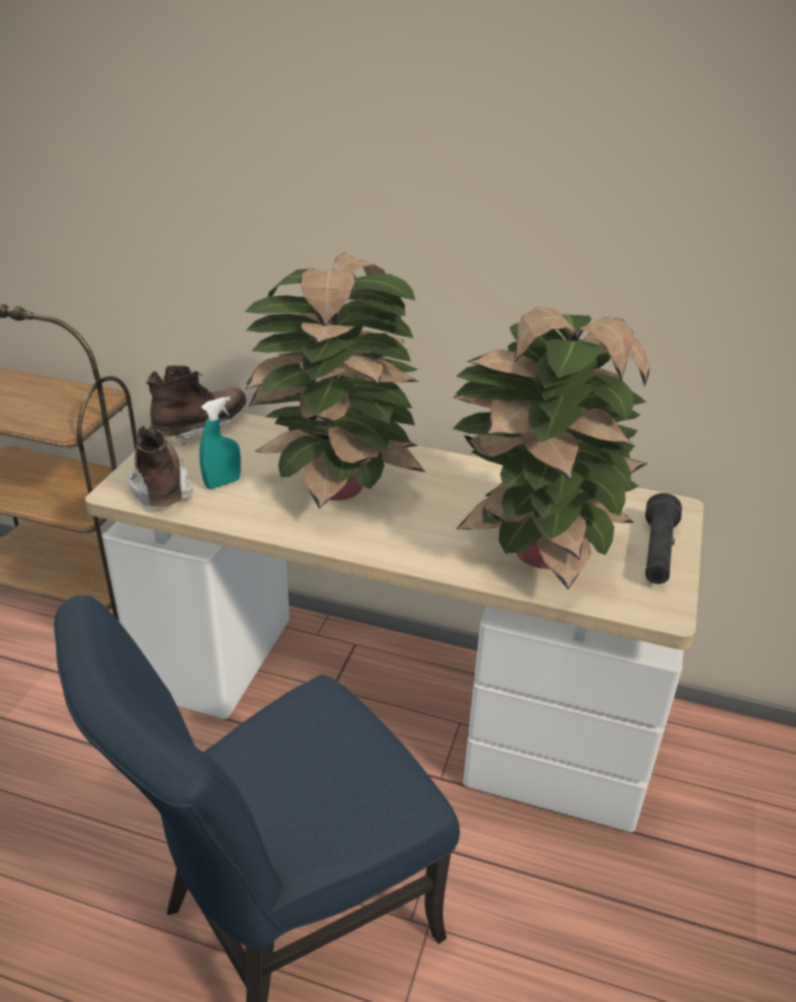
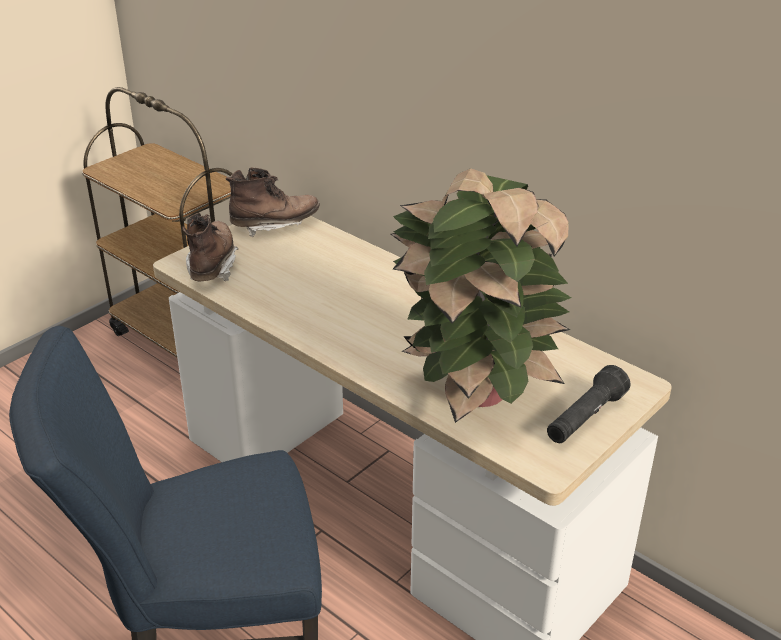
camera: 25 degrees right, 0 degrees up
(222, 483) = (260, 274): turquoise spray bottle -> none
(336, 489) = (345, 299): potted plant -> none

